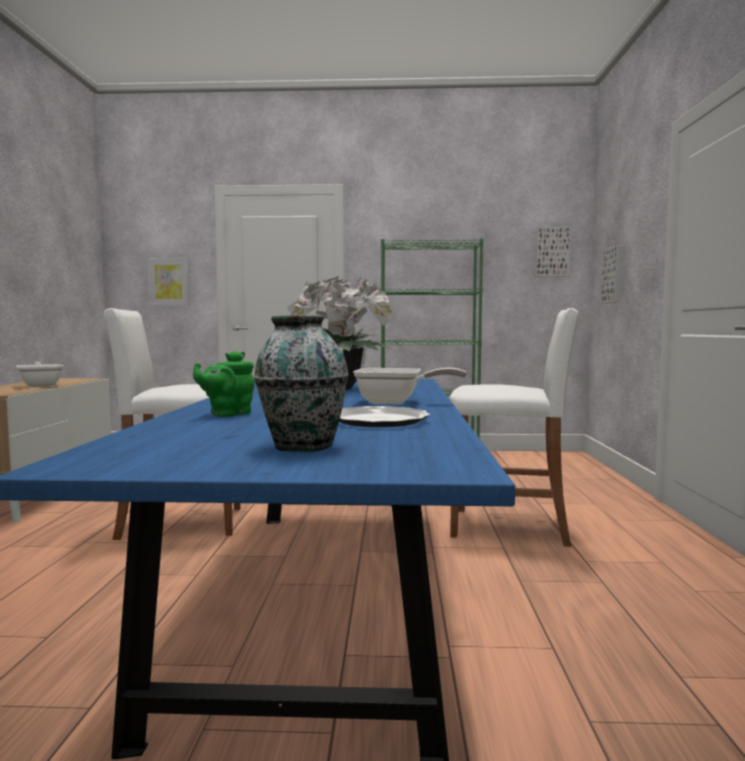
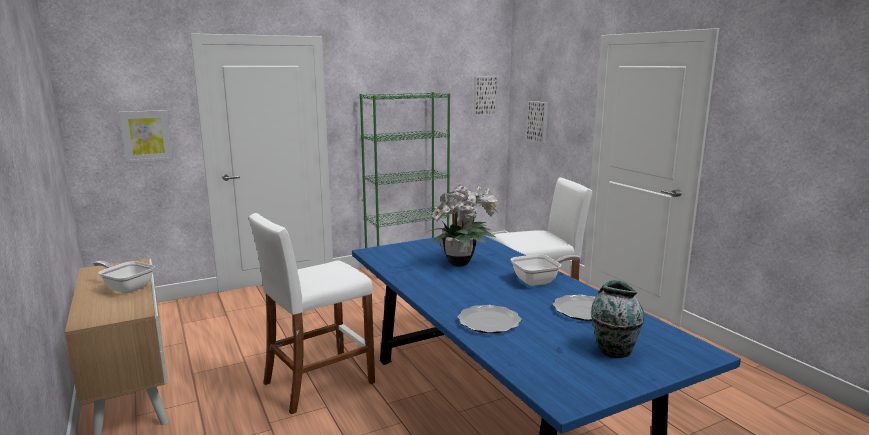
camera: 30 degrees left, 10 degrees up
(227, 414) = (489, 321): green teapot -> plate

